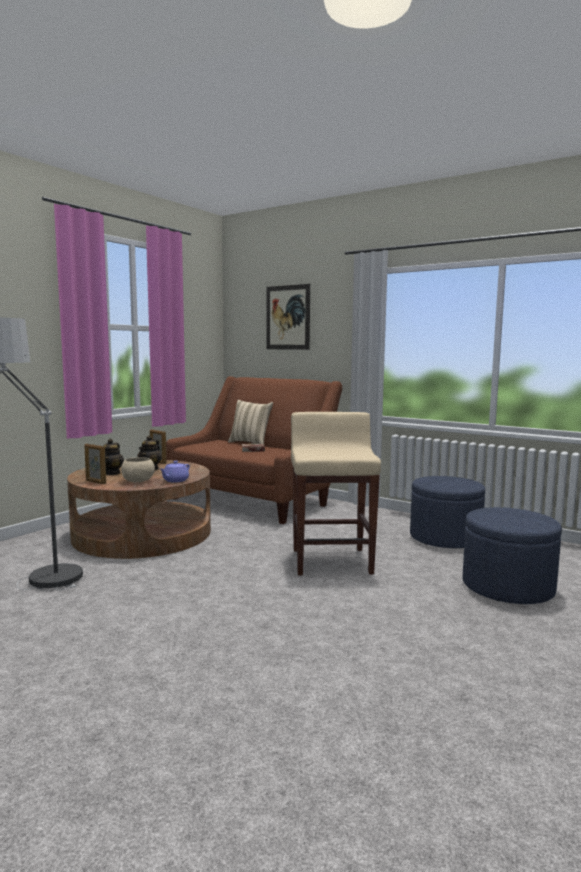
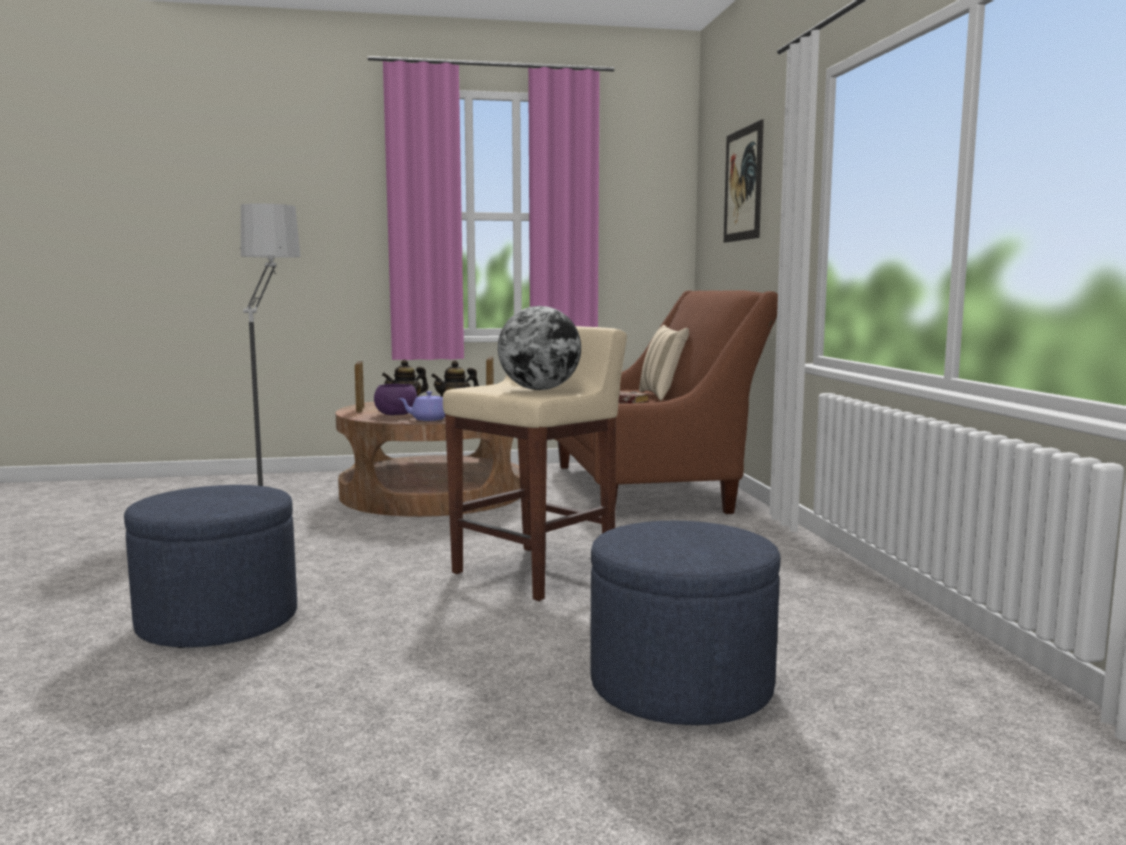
camera: 45 degrees right, 0 degrees up
(138, 481) = (396, 414): beige bowl -> purple bowl
(349, 452) = (539, 389): none -> globe
(445, 538) = (795, 597): blue ottoman -> blue ottoman (218, 621)

